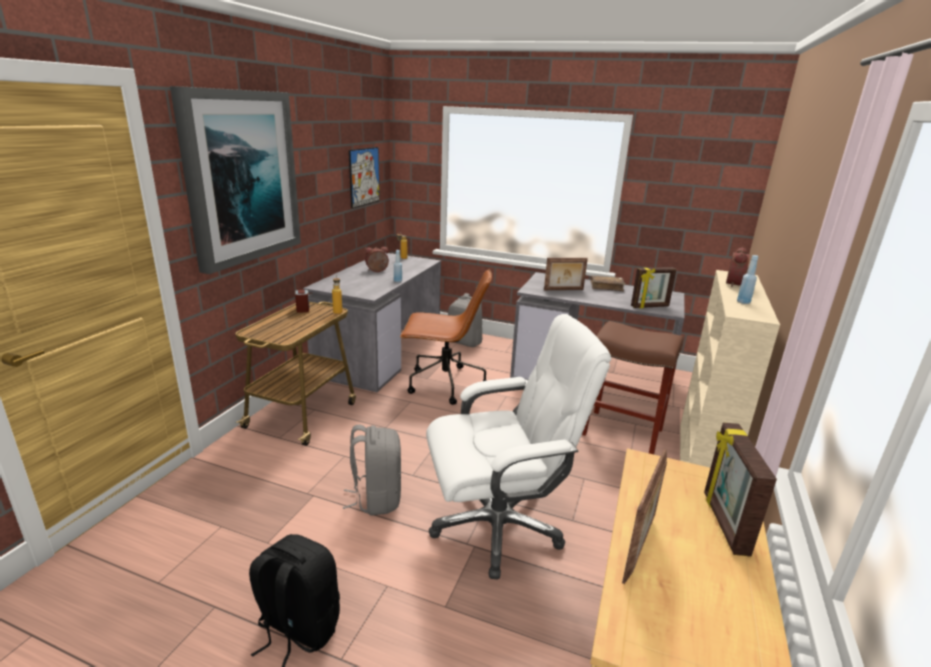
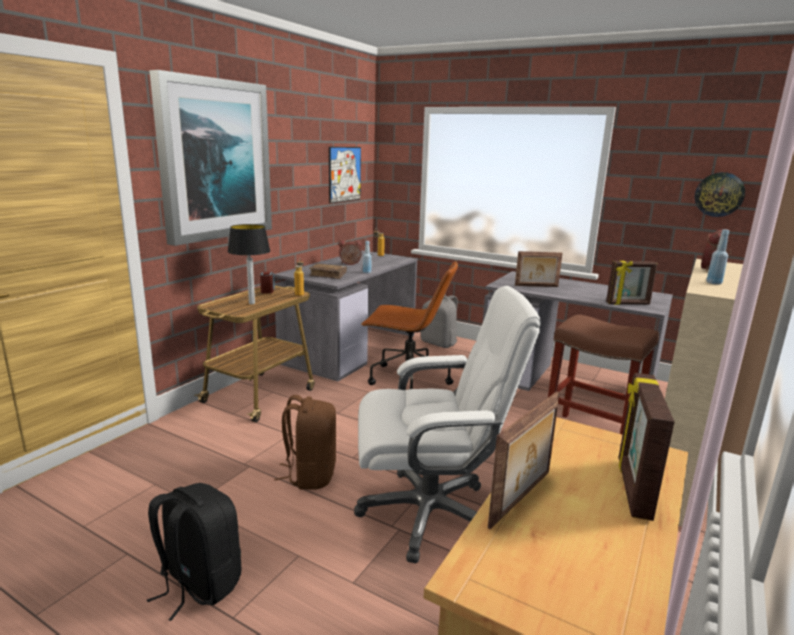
camera: 10 degrees right, 5 degrees down
(292, 326) = (252, 303): none -> table lamp
(376, 498) = (310, 474): grey backpack -> brown backpack
(606, 287) = (585, 286): brown book -> brown book (328, 275)
(725, 201) = (719, 194): none -> wall clock

